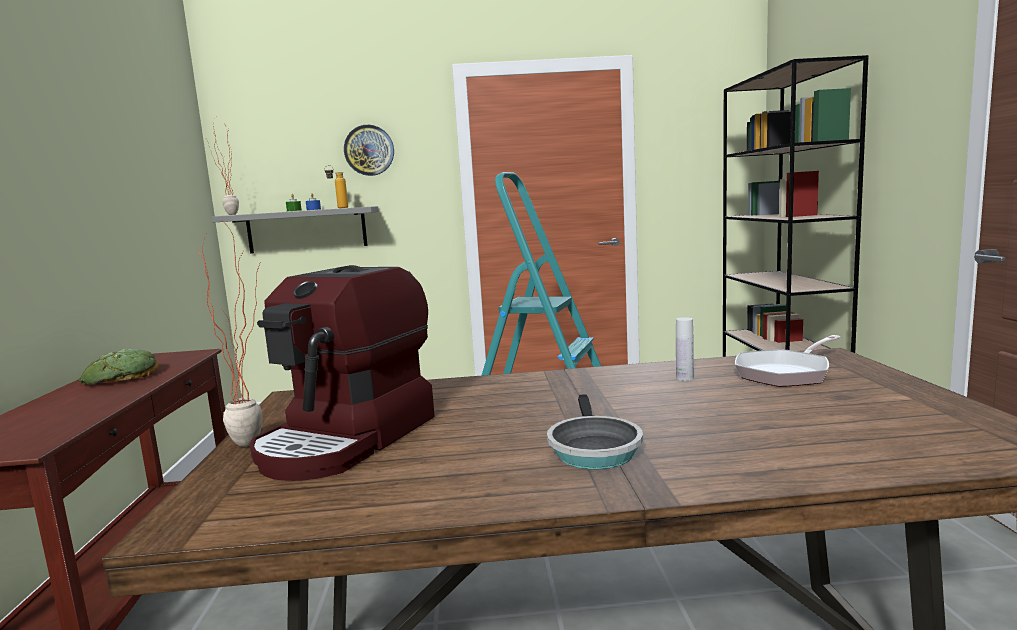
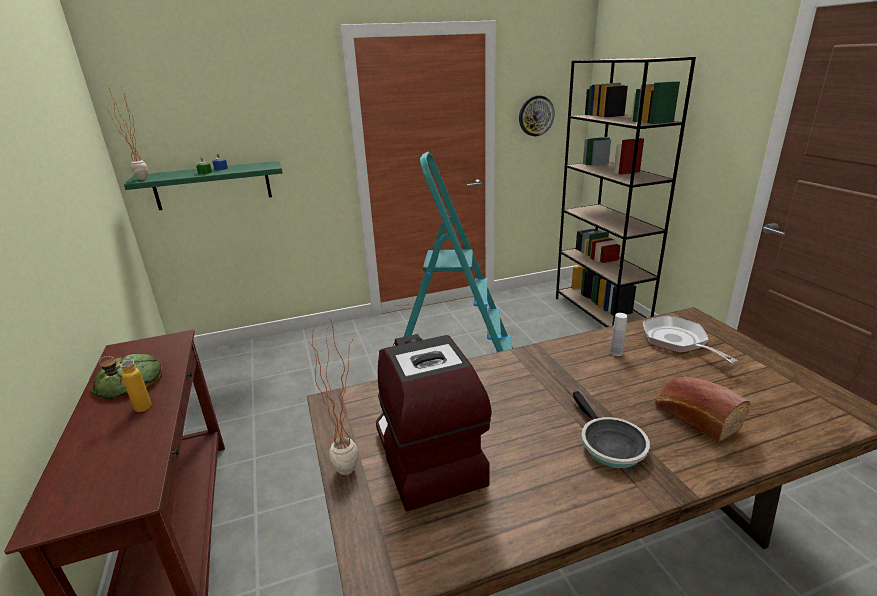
camera: 15 degrees left, 15 degrees up
(307, 230) = (213, 185): grey shelf -> green shelf
(338, 208) = (247, 168): bottle -> bottle (135, 409)
(348, 439) = (426, 455): coffee machine -> coffee machine turned 150 degrees clockwise
(369, 150) = (266, 108): wall clock -> wall clock (536, 116)
(746, 434) = (693, 417): none -> bread
(786, 373) = (677, 341): frying pan -> frying pan turned 120 degrees clockwise

